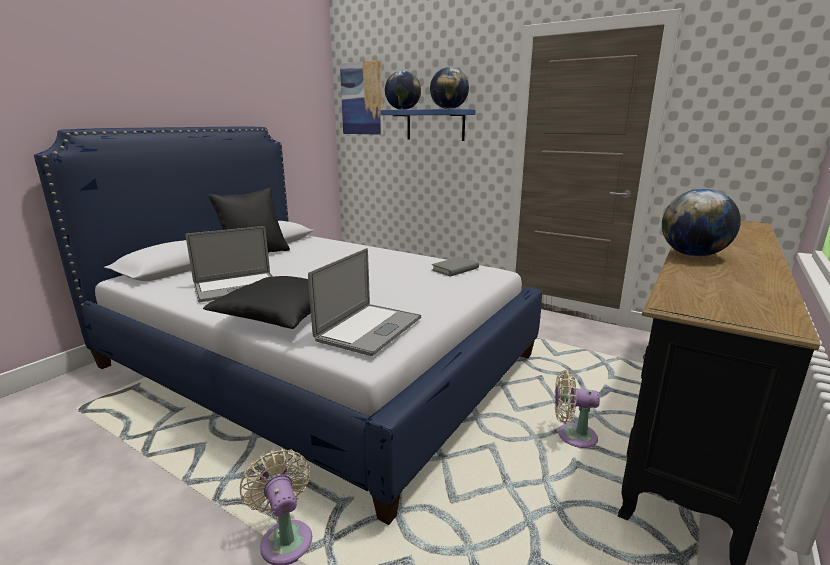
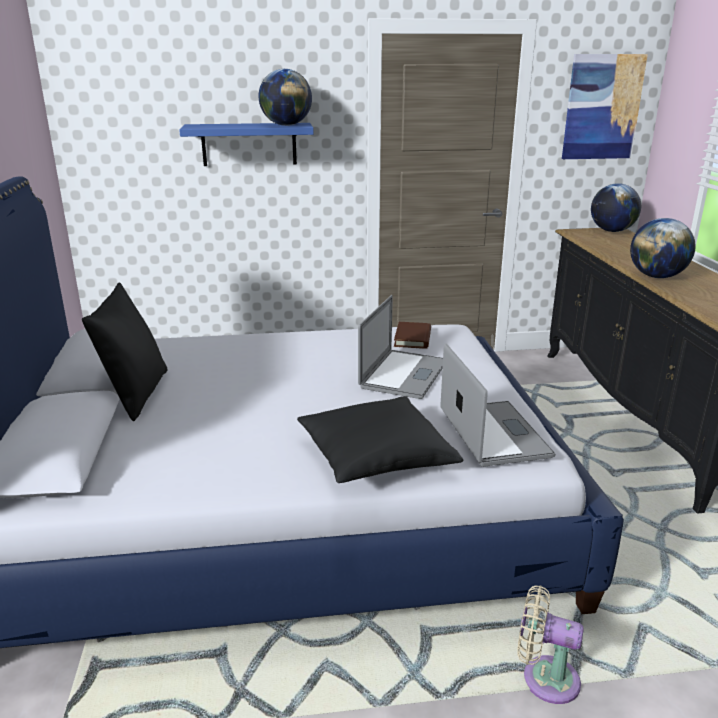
camera: 40 degrees left, 5 degrees up
(237, 287) = (238, 446): laptop -> laptop (404, 374)
(362, 98) = (109, 105): picture -> picture (602, 107)
(402, 109) = (206, 126): globe -> globe (612, 231)
(455, 269) = (412, 338): grey book -> brown book
(572, 436) = (598, 469): beige fan -> none

